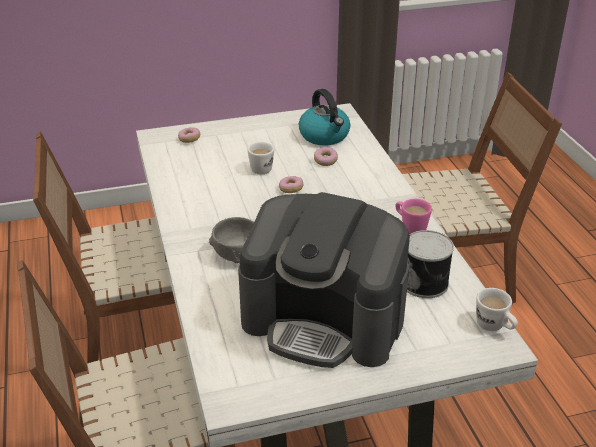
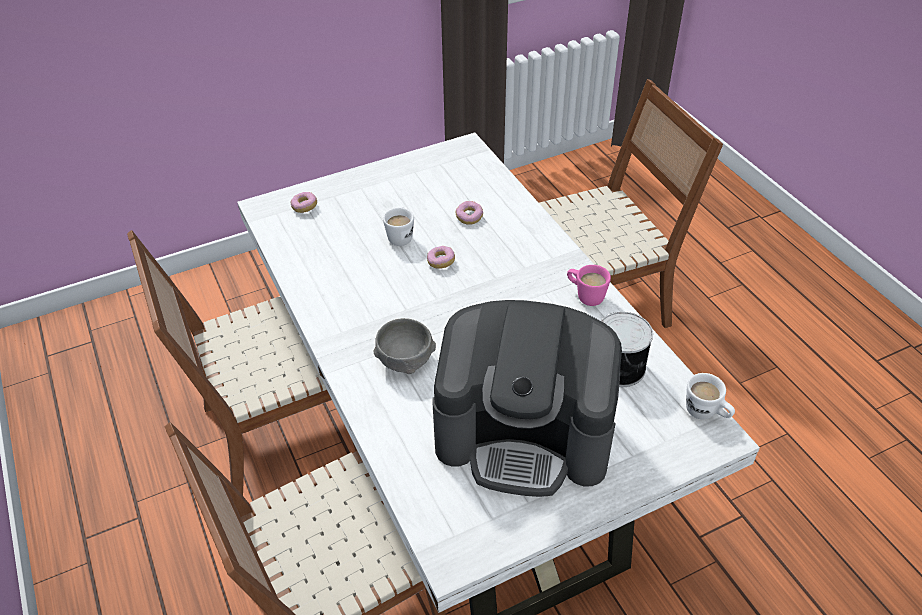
camera: 10 degrees left, 10 degrees up
(325, 136) = (459, 182): kettle -> none

